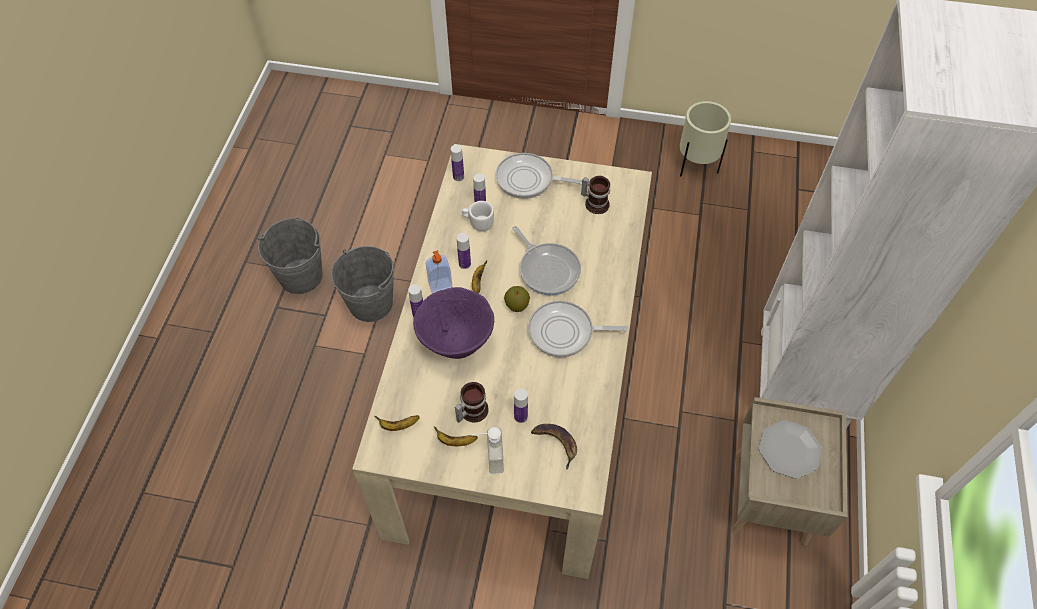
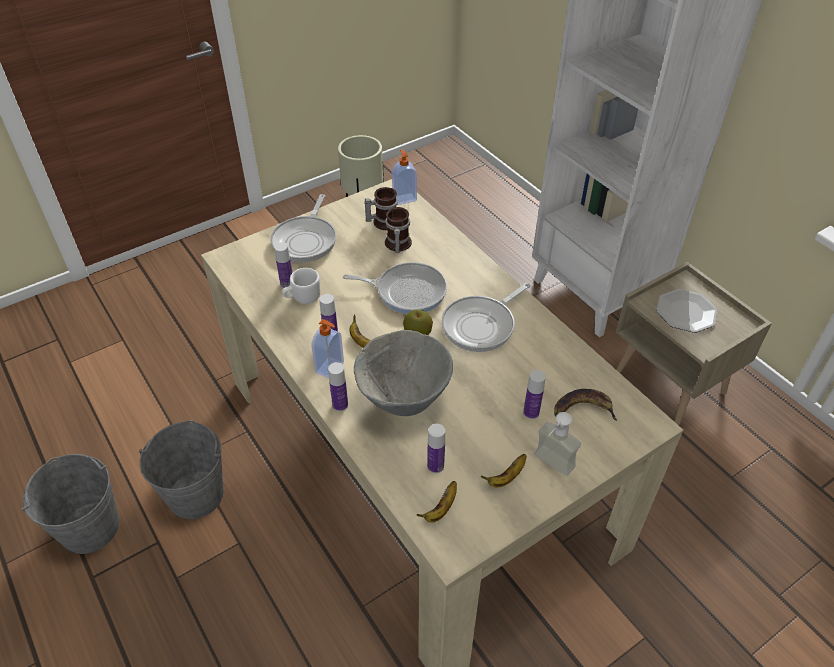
camera: 45 degrees left, 10 degrees down
(456, 343) = (403, 401): purple bowl -> grey bowl
(458, 177) = (238, 276): bottle -> bottle (435, 466)
(471, 410) = (486, 442): mug -> mug (396, 244)
(528, 180) = (306, 240): frying pan -> frying pan turned 45 degrees counterclockwise
(632, 194) = (404, 198): none -> soap dispenser

